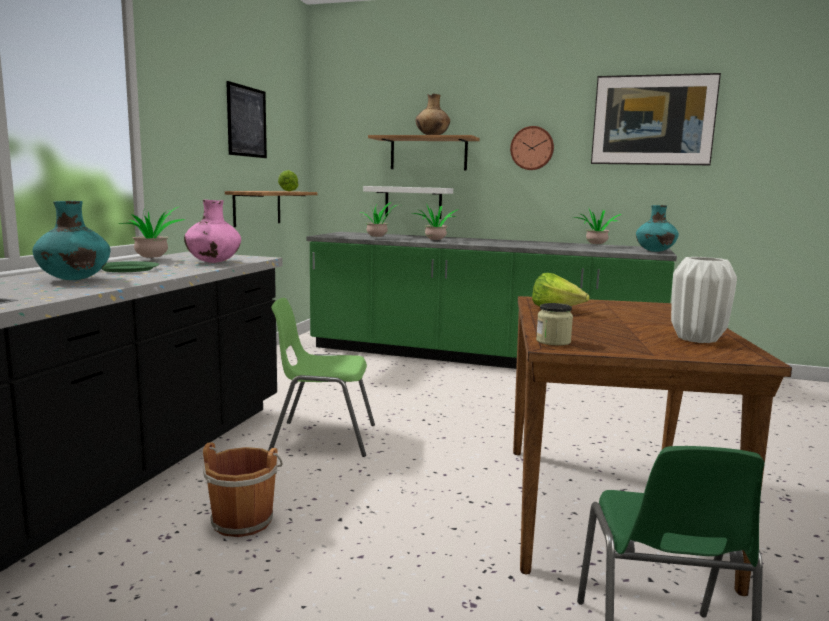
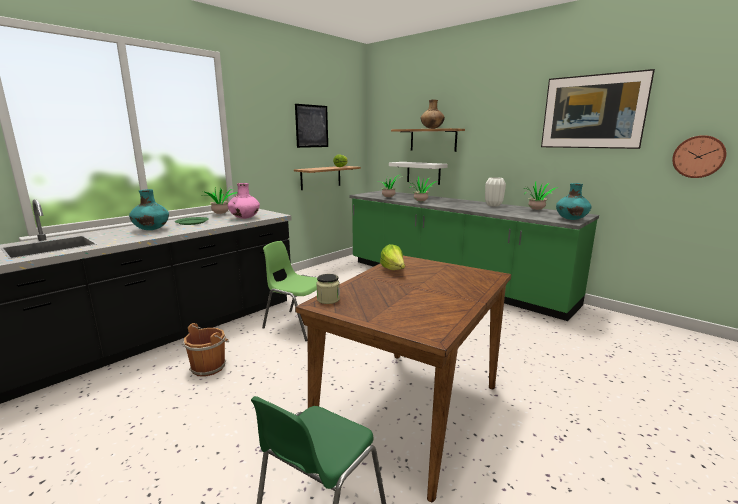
camera: 25 degrees right, 5 degrees up
(532, 148) = (499, 135): wall clock -> wall clock (698, 156)
(696, 339) = (433, 311): white vase -> white vase (493, 205)

